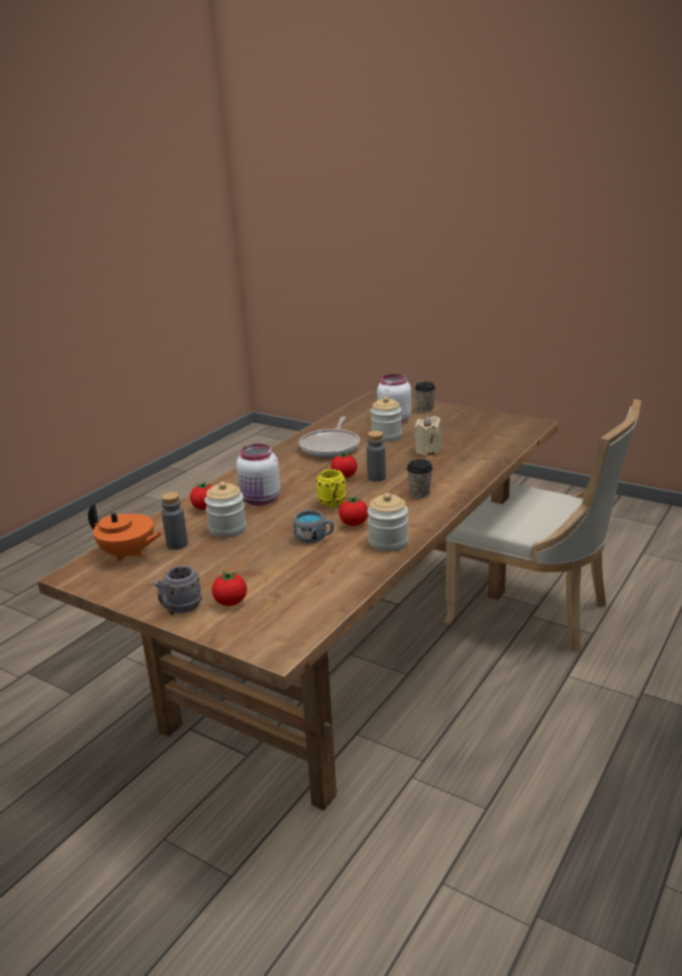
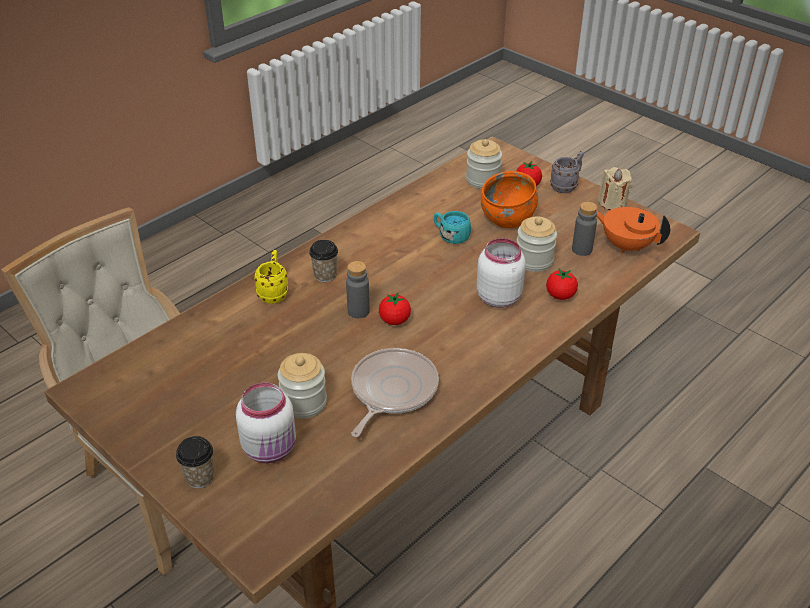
camera: 170 degrees left, 15 degrees up
(255, 562) = (507, 219): none -> orange bowl
(314, 538) = (450, 235): grey mug -> turquoise mug
(332, 504) = (422, 276): yellow mug -> yellow mug (274, 293)
(354, 524) = (409, 246): tomato -> none
(388, 542) = (386, 219): jar -> jar (482, 180)
(428, 451) = (269, 352): beige candle -> beige candle (612, 203)

